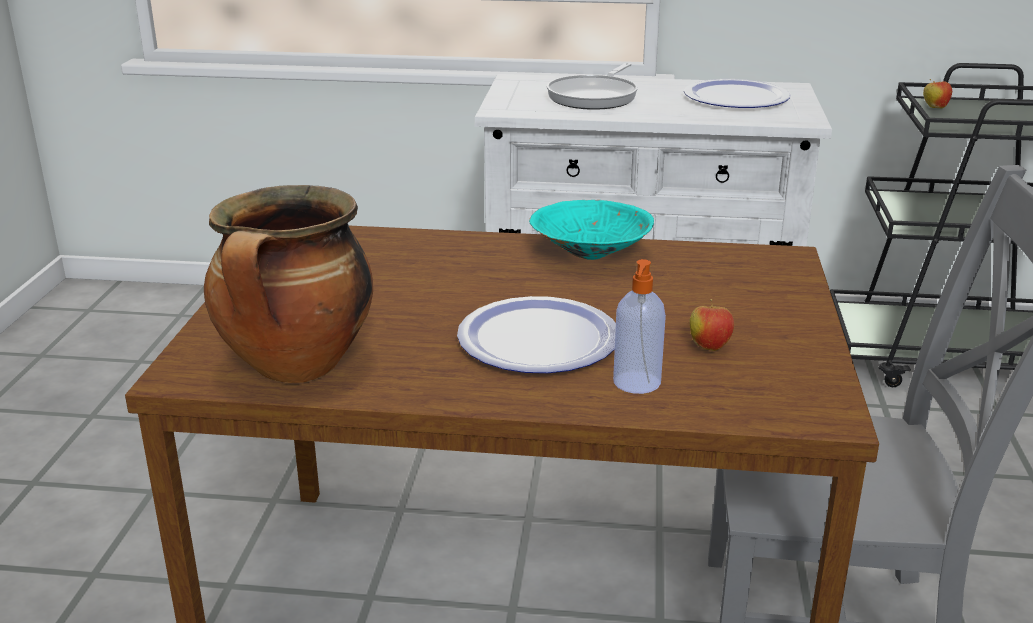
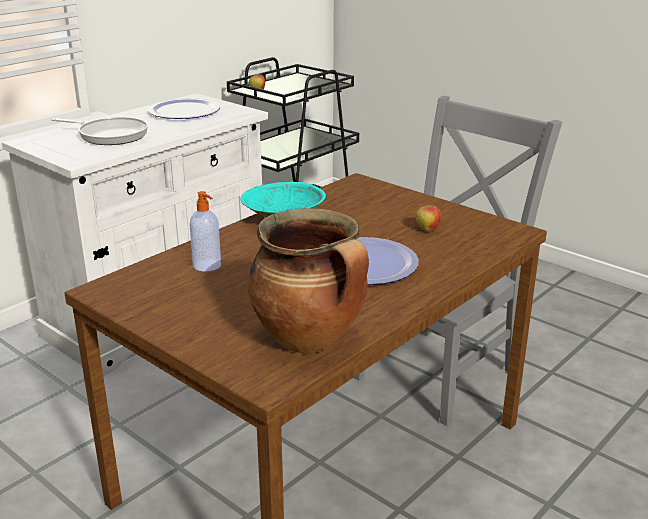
camera: 55 degrees left, 0 degrees up
(595, 97) = (110, 135): frying pan -> frying pan turned 45 degrees counterclockwise
(636, 383) = (443, 257): soap dispenser -> soap dispenser (207, 266)

